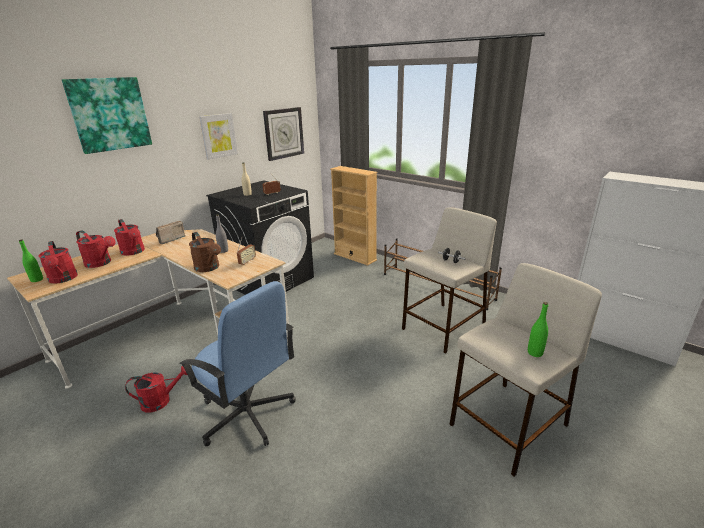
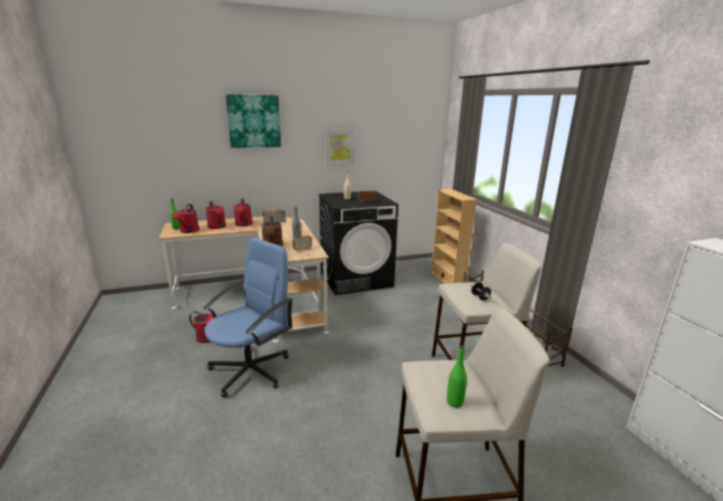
camera: 30 degrees right, 5 degrees down
(247, 414) = (251, 370): blue office chair -> blue office chair turned 120 degrees counterclockwise
(283, 133) = (404, 152): wall clock -> none

